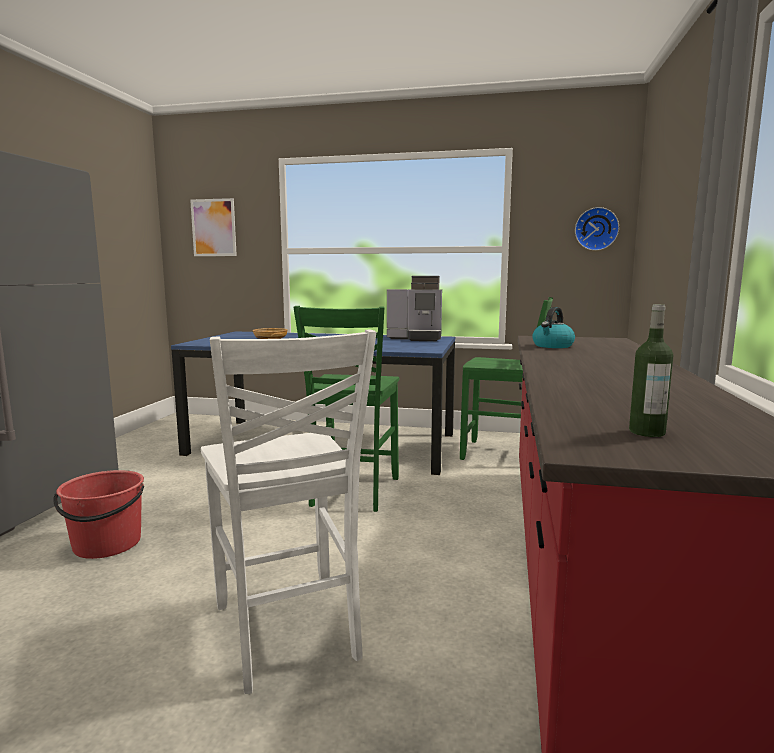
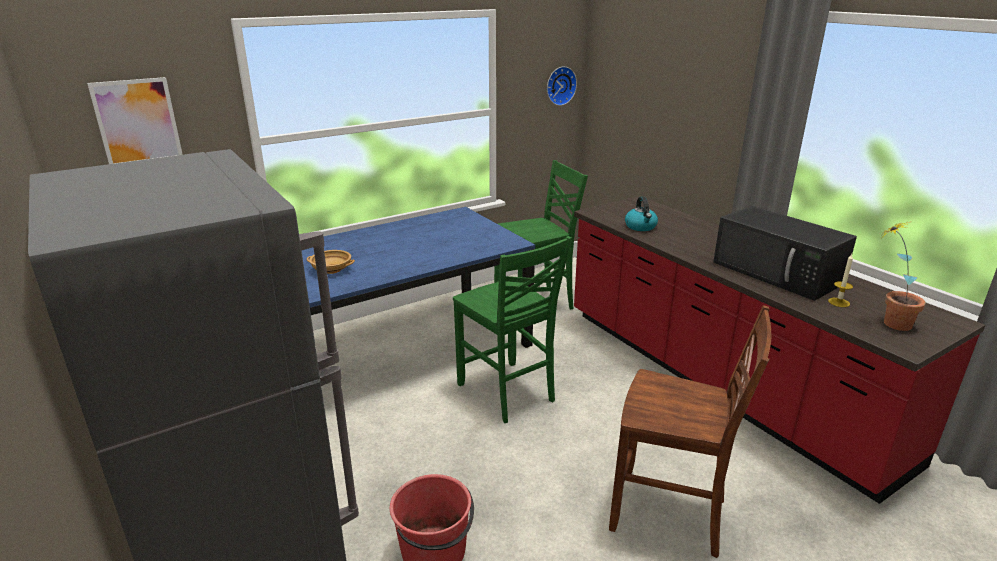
camera: 45 degrees left, 15 degrees up
(287, 633) = (670, 514): white chair -> brown chair
(417, 338) = (448, 220): coffee machine -> none
(614, 382) = (778, 273): none -> black microwave
(622, 407) = (839, 302): none -> candle
(647, 432) = (888, 322): bottle -> potted plant

